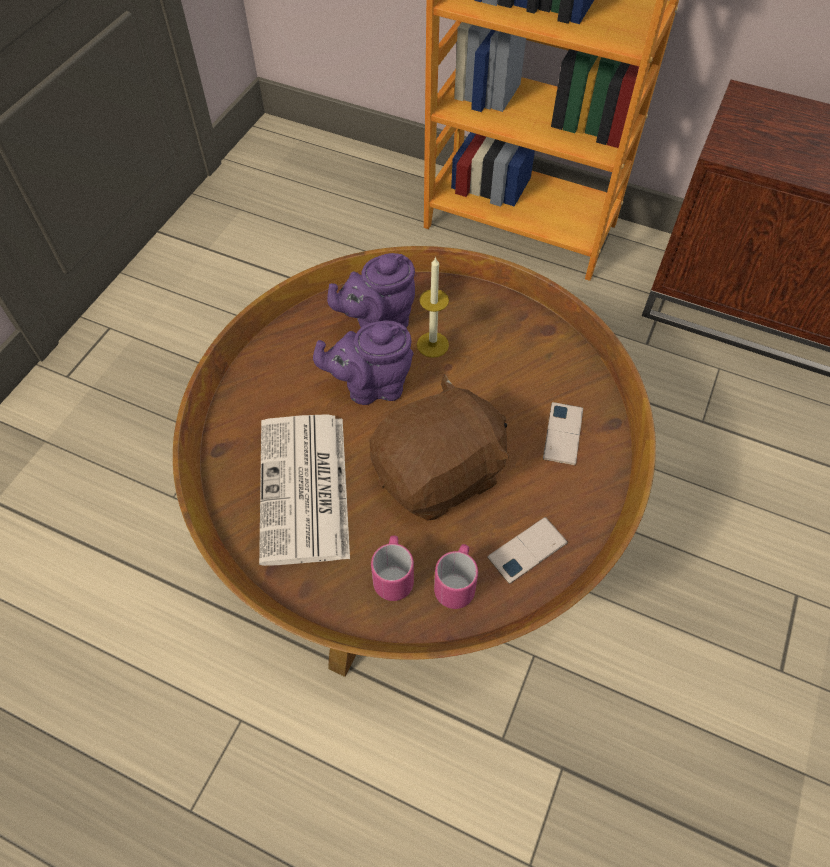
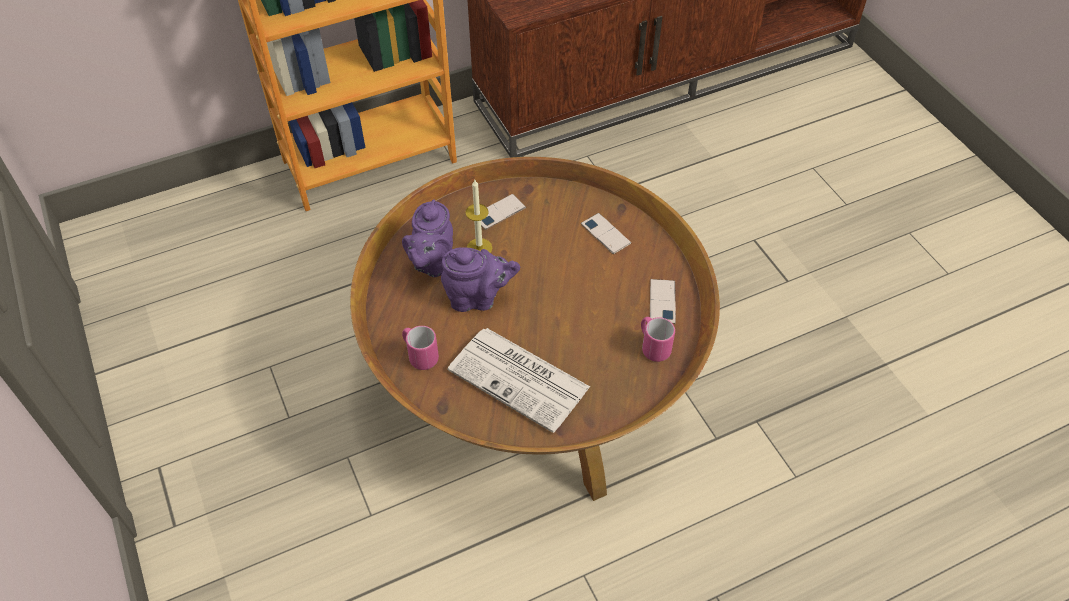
camera: 50 degrees left, 5 degrees down
(371, 386) = (478, 298): purple teapot -> purple teapot turned 120 degrees counterclockwise
(393, 575) = (620, 372): pink mug -> pink mug (420, 356)
(440, 475) = (576, 307): brown plush toy -> none
(493, 328) = (499, 212): none -> phone

